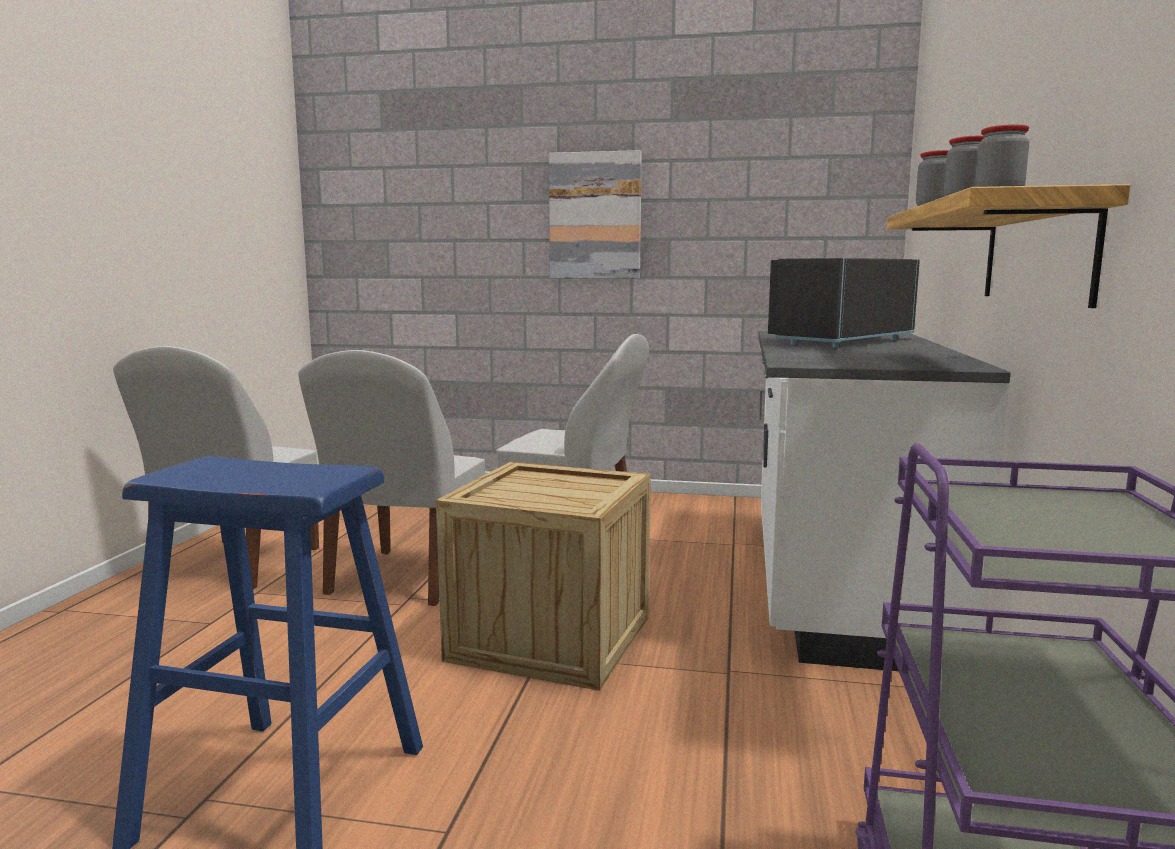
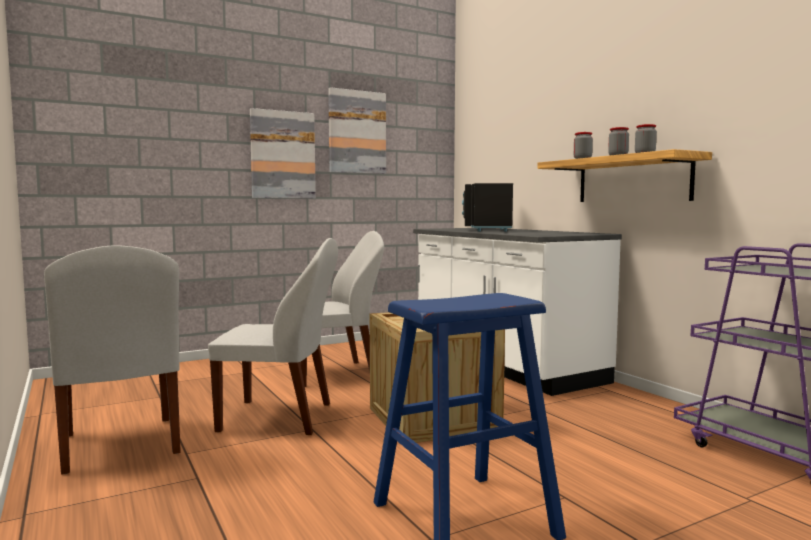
camera: 40 degrees left, 5 degrees down
(404, 579) = (280, 418): white chair -> white chair turned 60 degrees counterclockwise
(714, 173) = (357, 132): none -> picture

